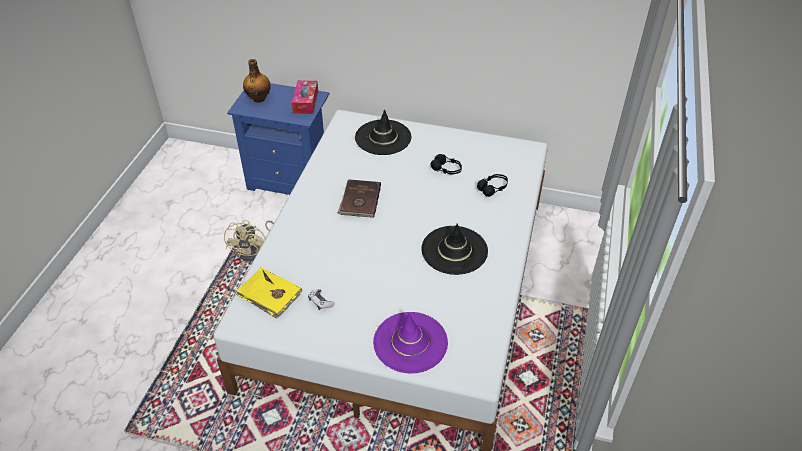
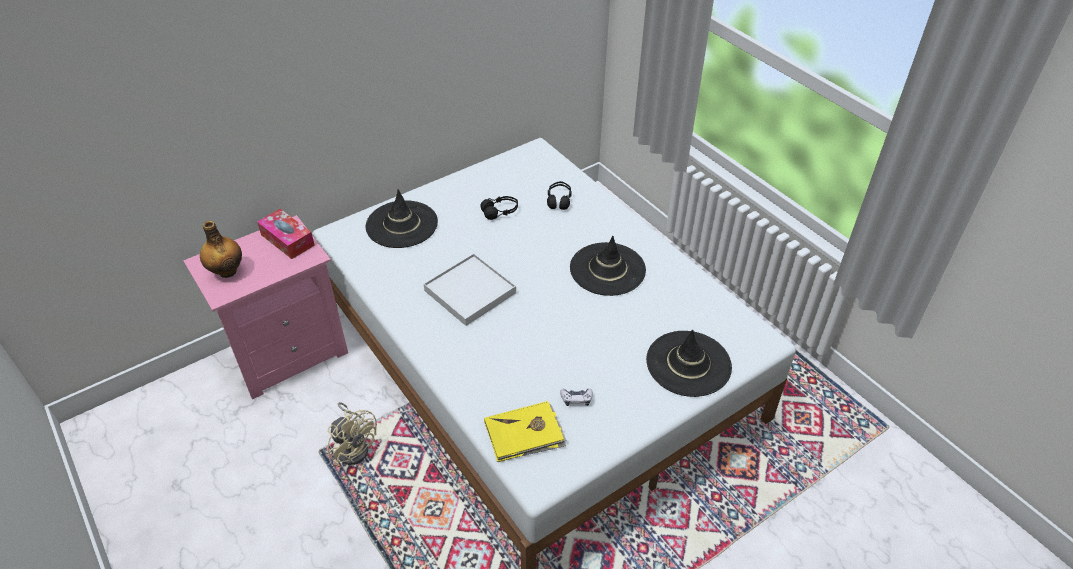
camera: 50 degrees left, 0 degrees up
(291, 179) = (288, 353): blue nightstand -> pink nightstand
(359, 200) = (470, 292): brown book -> white tray
(410, 342) = (688, 364): purple hat -> black hat

